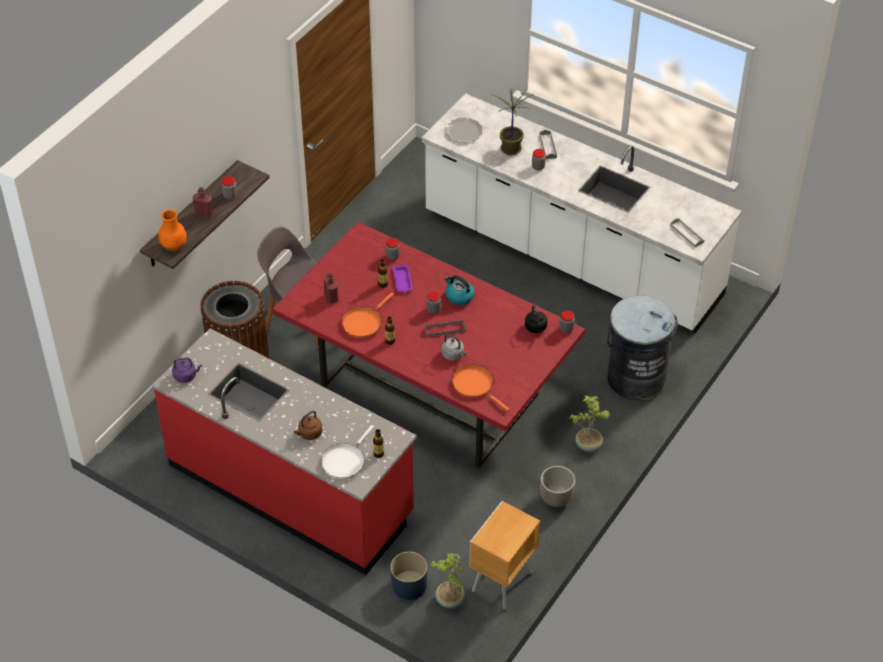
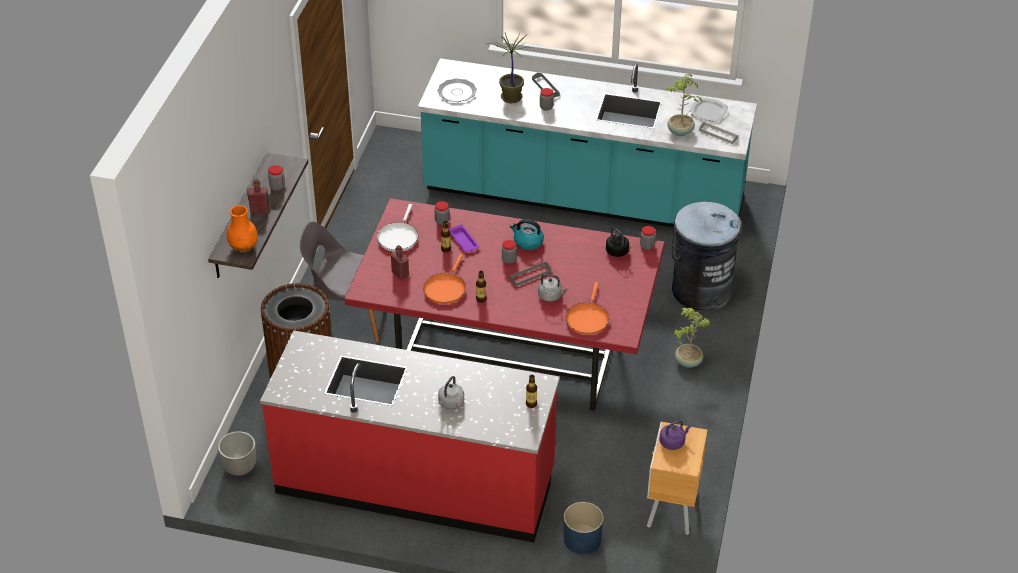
camera: 20 degrees left, 5 degrees down
(186, 376) = (292, 382): purple kettle -> purple kettle (673, 442)
(309, 433) = (450, 403): brown kettle -> grey kettle
(345, 461) = (500, 419): white frying pan -> white frying pan (398, 237)
(449, 600) = (629, 542): potted plant -> potted plant (680, 132)
(475, 385) = (587, 318): orange frying pan -> orange frying pan turned 105 degrees counterclockwise
(555, 499) = (683, 419): planter -> planter (239, 468)
(571, 256) = (583, 197): white counter -> turquoise counter
(690, 208) = (709, 111): none -> plate

